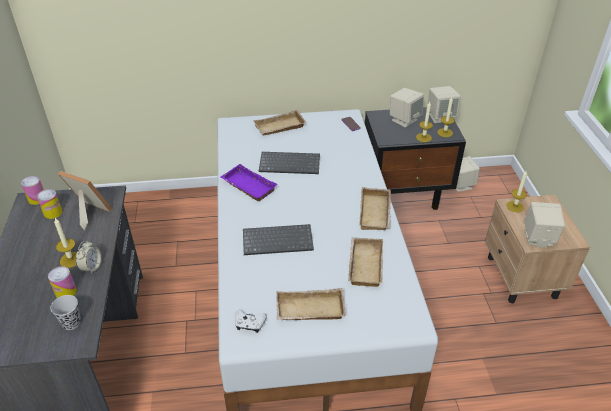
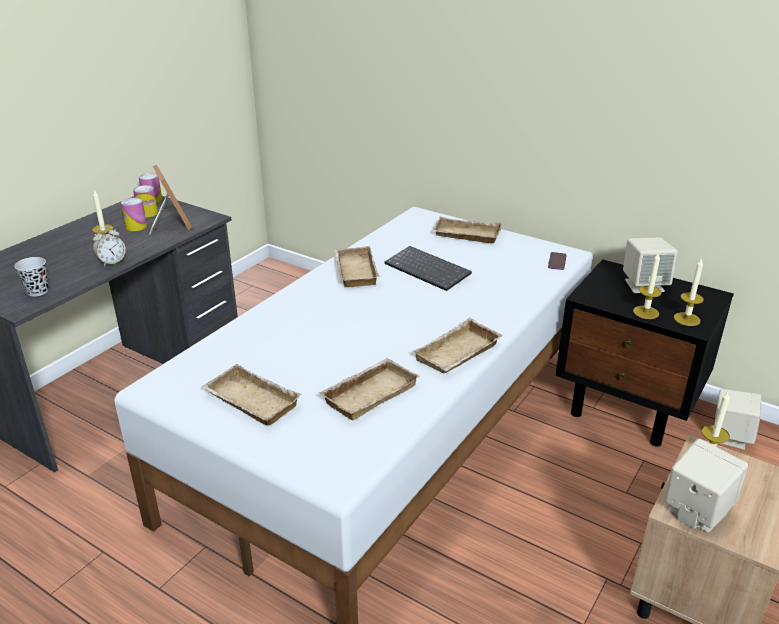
camera: 40 degrees right, 10 degrees down
(66, 292) = (68, 269): can -> can (136, 226)
(247, 186) = (354, 271): purple tray -> beige tray
(249, 324) = (180, 381): white game controller -> none
(278, 240) = (314, 328): keyboard -> none
(440, 117) = (705, 301): beige speaker -> none

